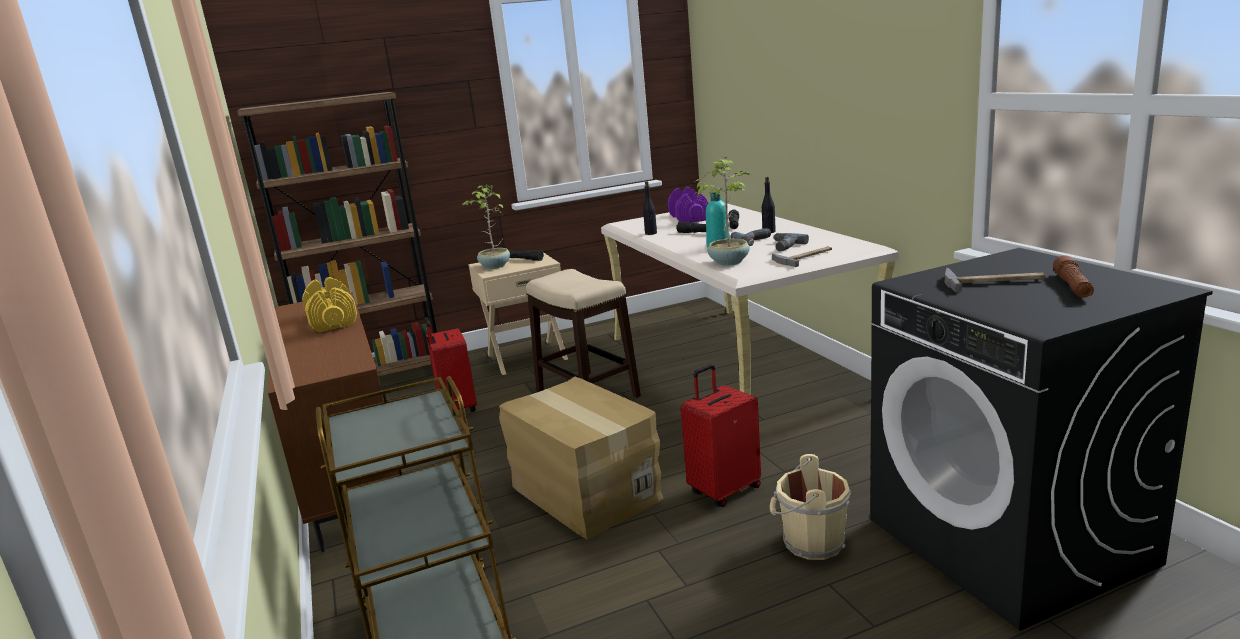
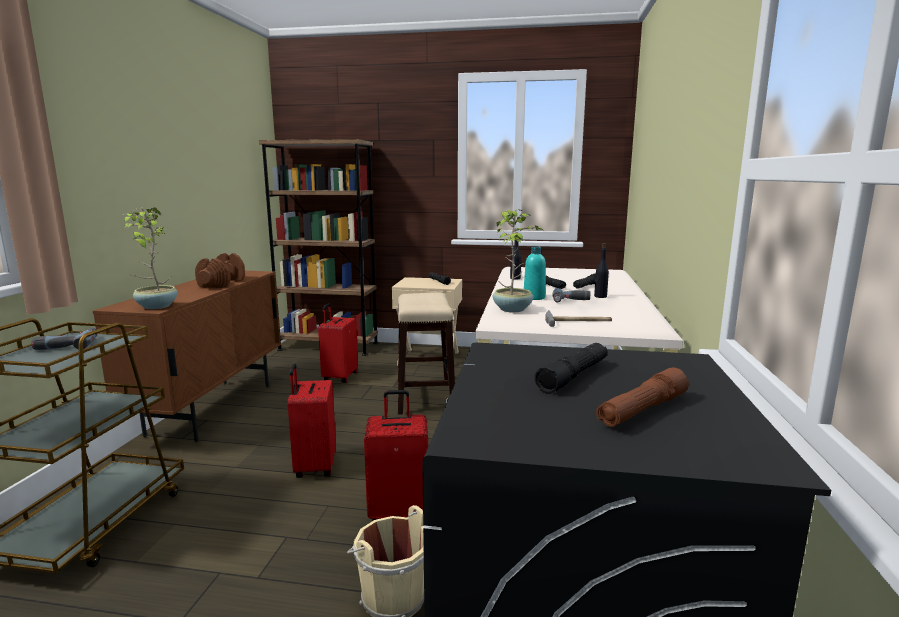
camera: 30 degrees right, 5 degrees down
(333, 321) = (222, 283): yellow dumbbell -> brown dumbbell
(494, 266) = (413, 282): potted plant -> potted plant (156, 306)
(584, 492) = (314, 467): cardboard box -> red suitcase
(688, 218) = (567, 274): purple dumbbell -> none
(783, 246) = (582, 309): power drill -> power drill (67, 345)
(993, 282) = (573, 376): hammer -> black flashlight

